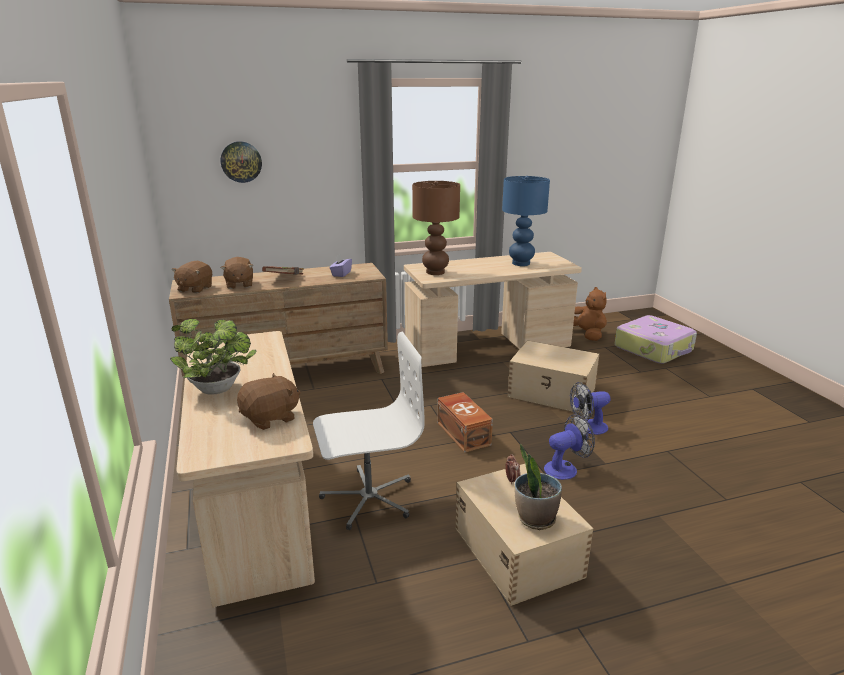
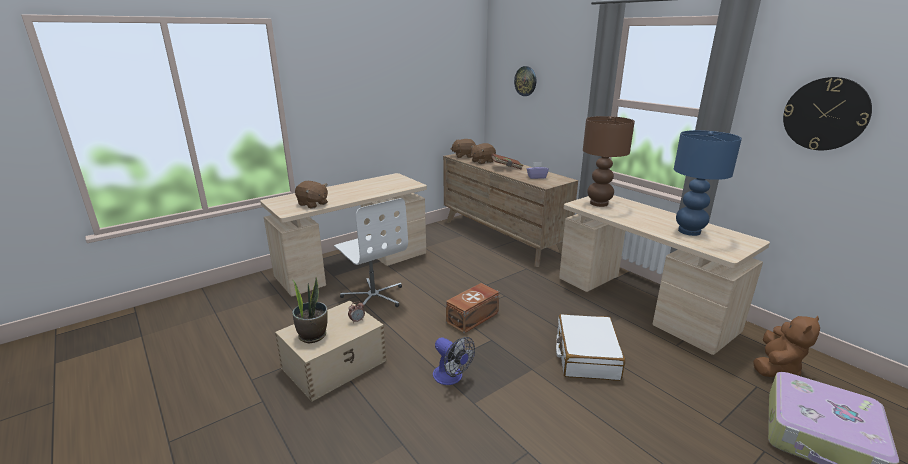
camera: 70 degrees right, 0 degrees up
(219, 390) = (341, 189): potted plant -> none
(552, 151) = (825, 114): none -> wall clock
(552, 393) = (586, 356): beige storage box -> white suitcase
(588, 428) = (533, 386): fan -> none

